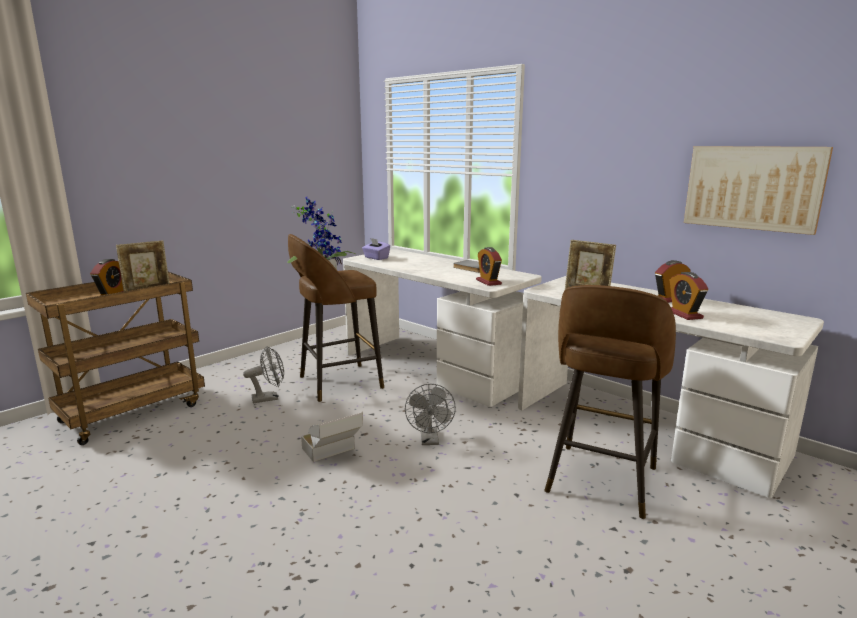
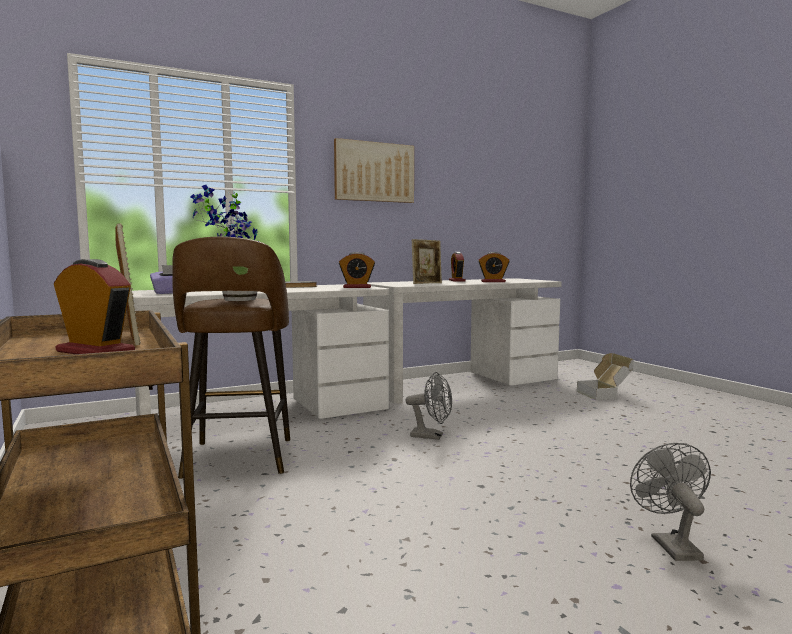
camera: 70 degrees left, 10 degrees down
(269, 398) = (225, 503): grey fan -> grey fan (670, 544)
(333, 454) = (429, 476): cardboard box -> cardboard box (604, 394)
(600, 482) = (525, 403): brown stool -> none
(753, 187) = (471, 202): picture -> picture (374, 172)

